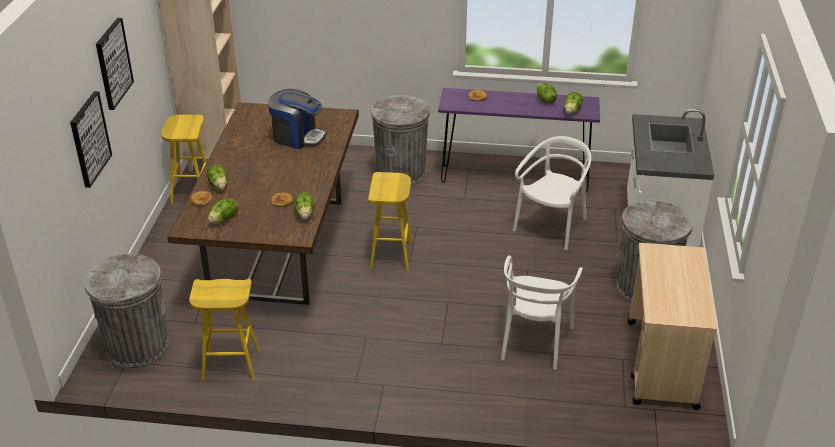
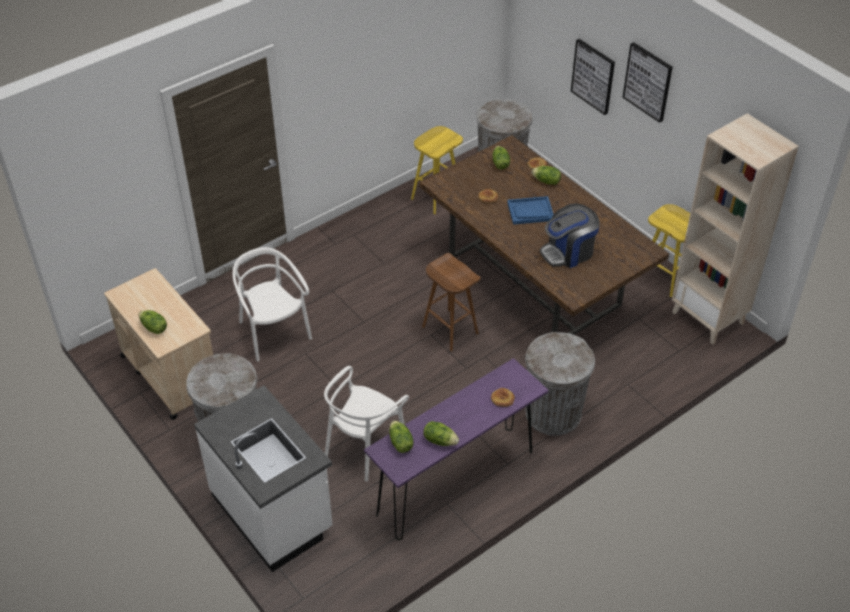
camera: 135 degrees right, 10 degrees up
(272, 173) = (530, 211): none -> blue tray
(305, 213) = (459, 199): lettuce -> lettuce (153, 328)
(391, 255) = (449, 330): yellow stool -> brown stool
(551, 226) = (364, 447): white chair -> white chair turned 45 degrees clockwise

